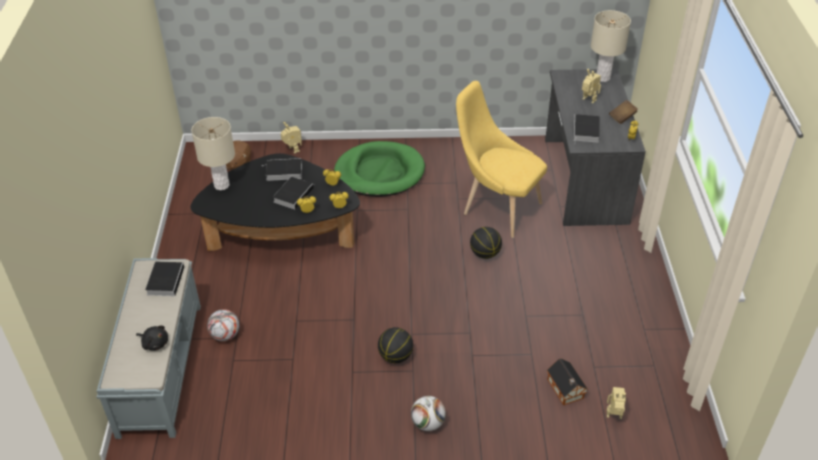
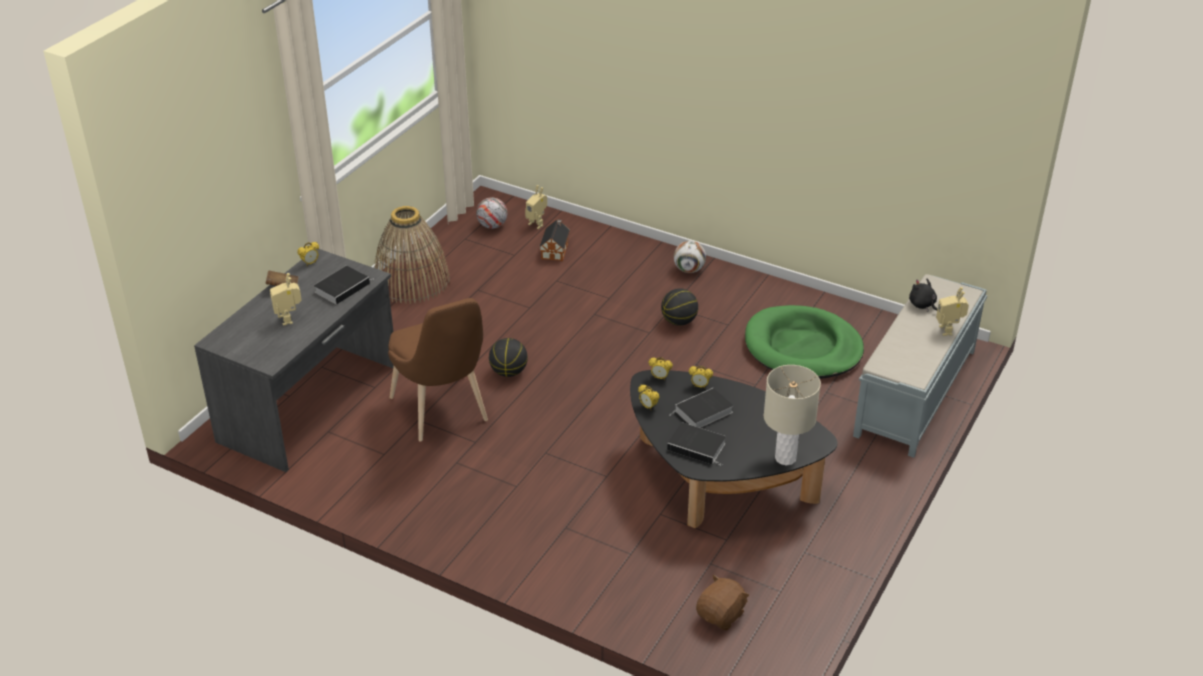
camera: 150 degrees left, 5 degrees down
(165, 280) = (895, 356): book -> none
(225, 335) = (836, 398): football -> football (492, 225)
(292, 150) = (628, 605): toy robot -> toy robot (948, 330)
(379, 173) = (537, 516): green dog bed -> green dog bed (802, 347)
(497, 207) = (442, 413): yellow chair -> brown chair
(602, 78) = (230, 339): beige table lamp -> none
(641, 300) = (411, 281): none -> basket

